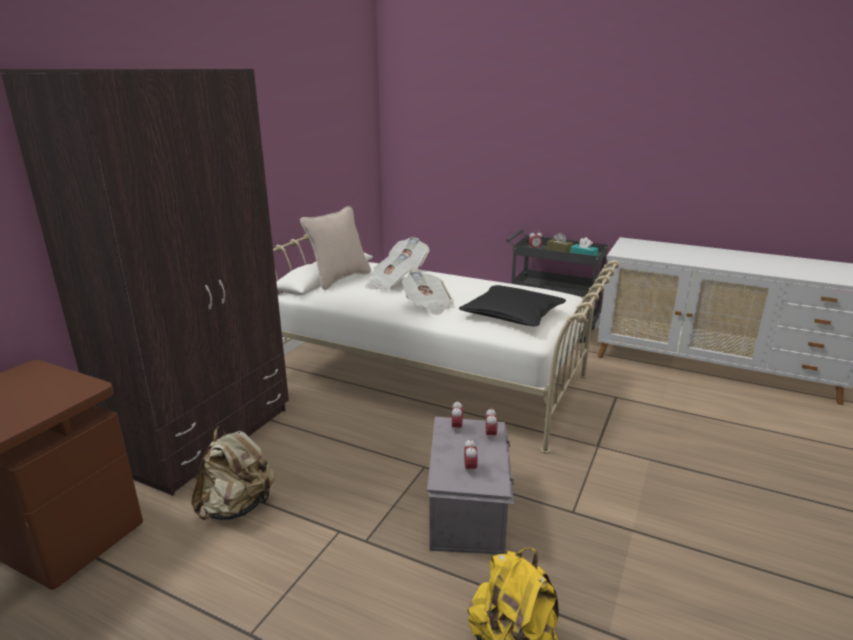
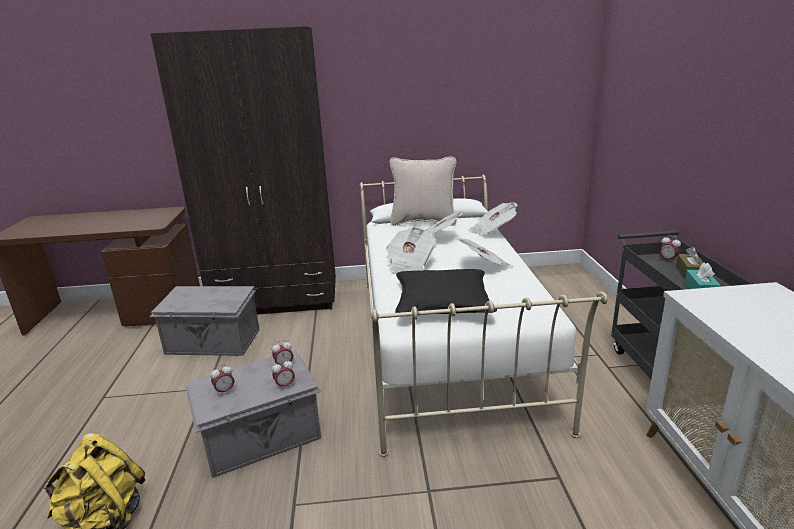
camera: 60 degrees right, 0 degrees up
(237, 507) = (213, 342): beige backpack -> grey storage box
(471, 287) = (485, 266): none -> newspaper

